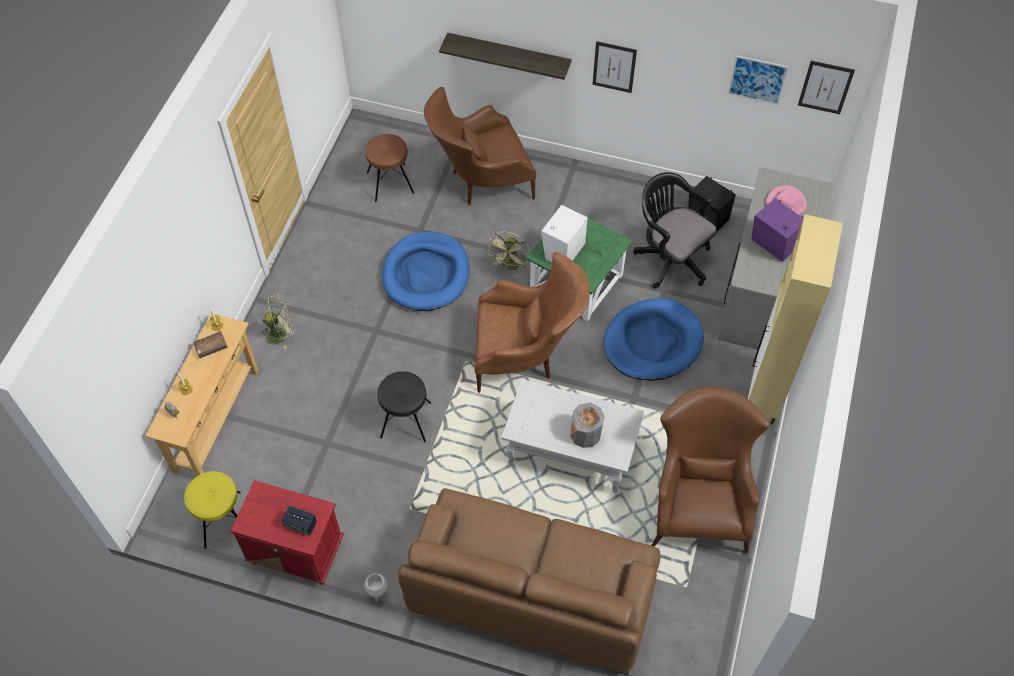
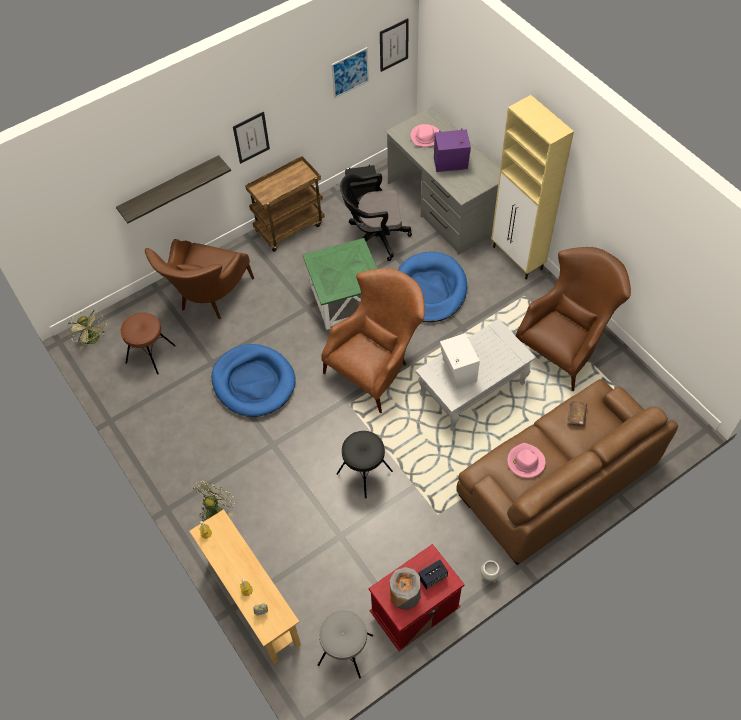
camera: 50 degrees left, 0 degrees up
(211, 347) = (222, 549): brown book -> brown book (576, 416)
(222, 519) = (345, 650): yellow stool -> grey stool
(496, 534) = (525, 462): none -> pink hat
(510, 266) = (296, 328): green fan -> green fan (93, 340)
(562, 251) = (336, 280): white speaker -> white speaker (458, 372)
(585, 433) = (489, 361): grey vase -> grey vase (405, 594)
(616, 186) = (289, 227): none -> brown cart
(697, 502) = (565, 344): brown armchair -> brown armchair turned 90 degrees clockwise

